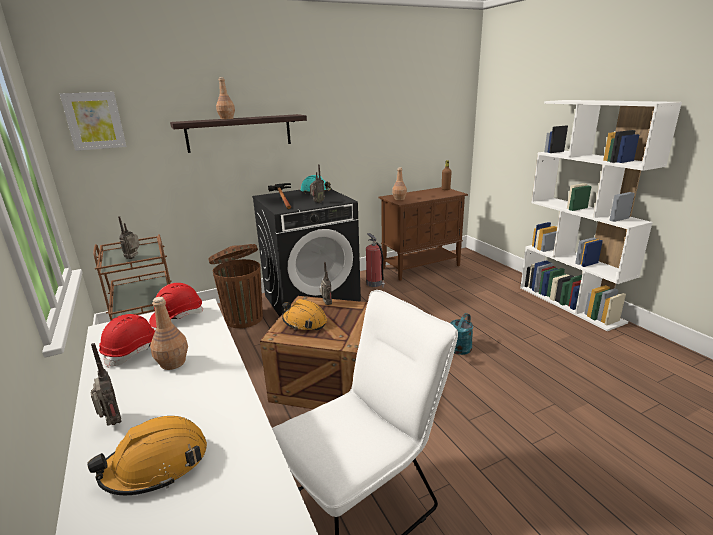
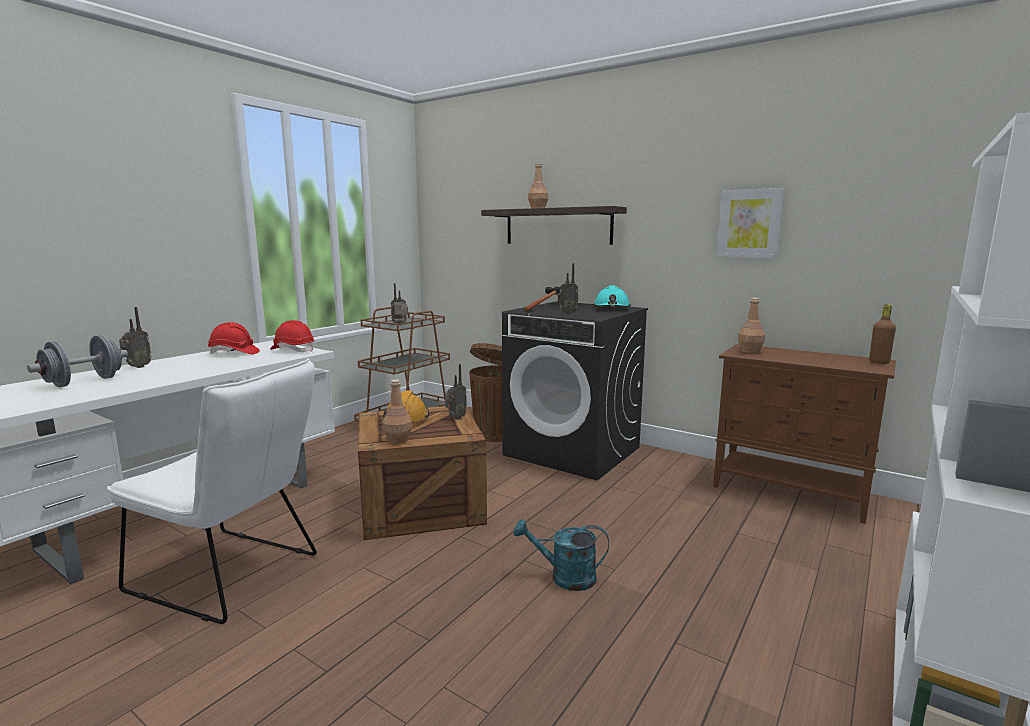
camera: 60 degrees right, 10 degrees down
(94, 121) = (448, 207): picture -> picture (749, 223)
(156, 465) = (84, 382): orange hard hat -> grey dumbbell
(172, 363) = (215, 362): brown bottle -> brown bottle (397, 440)
(374, 284) = (673, 473): fire extinguisher -> none

